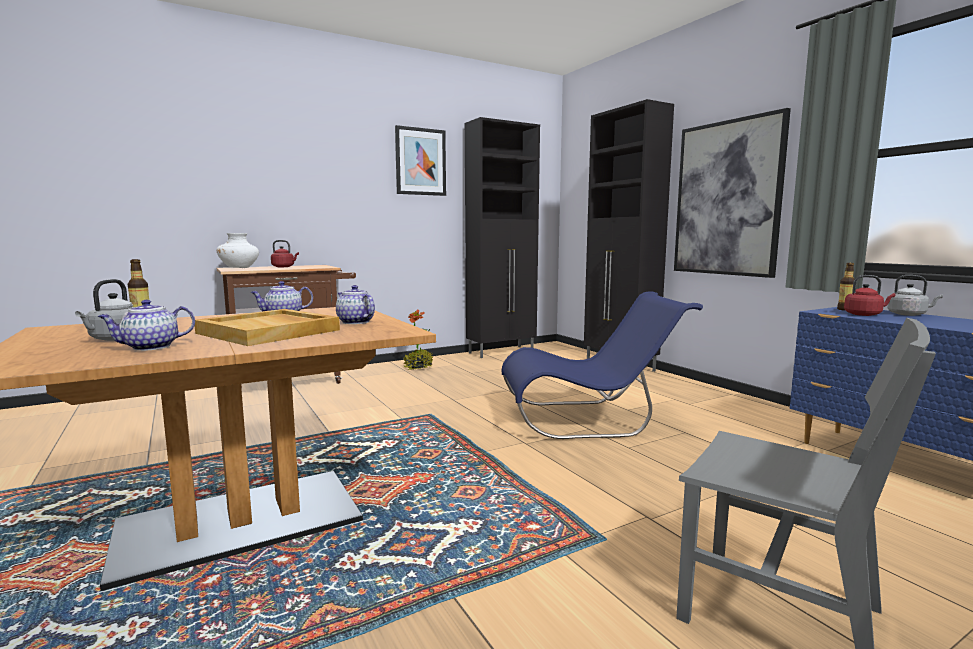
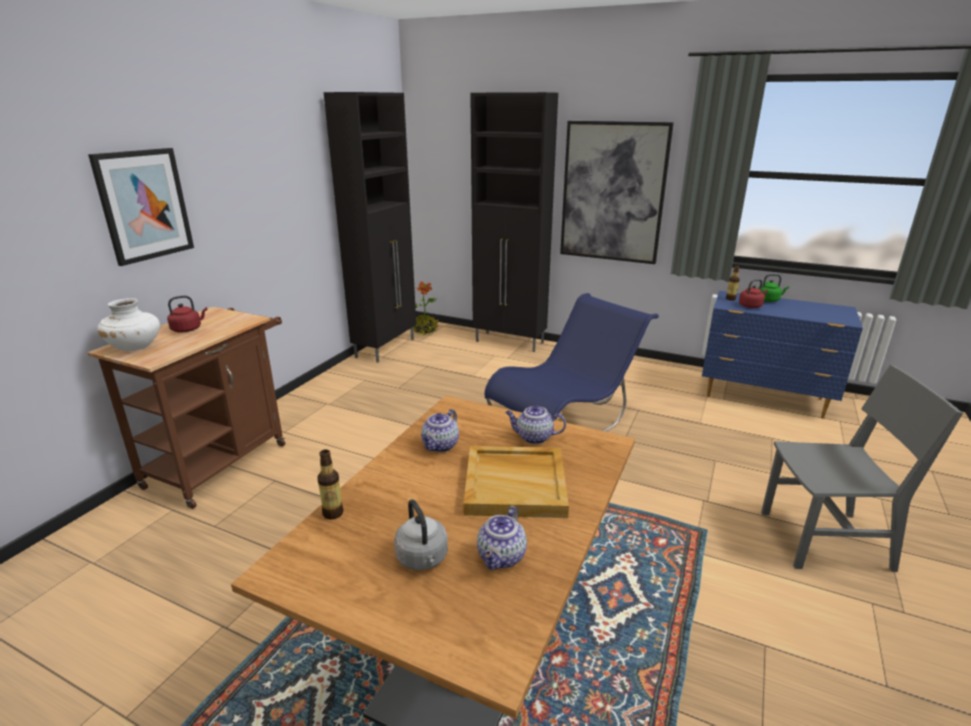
camera: 35 degrees left, 15 degrees up
(418, 367) = (333, 394): potted plant -> potted plant (424, 331)
(420, 162) = (286, 148): picture -> picture (144, 205)
(909, 314) = (769, 300): grey kettle -> green kettle

